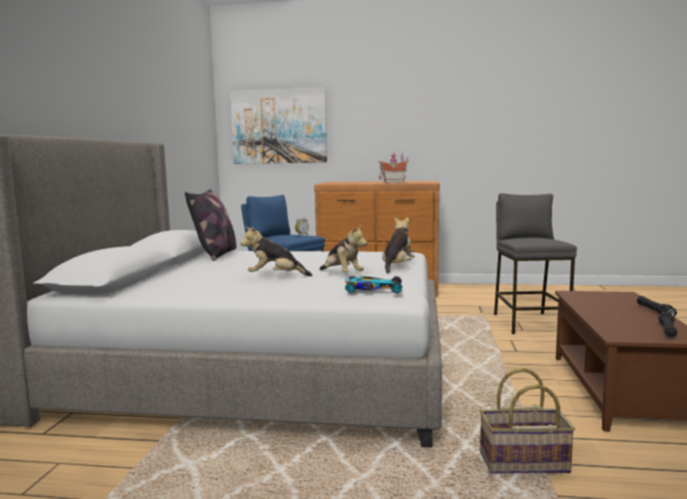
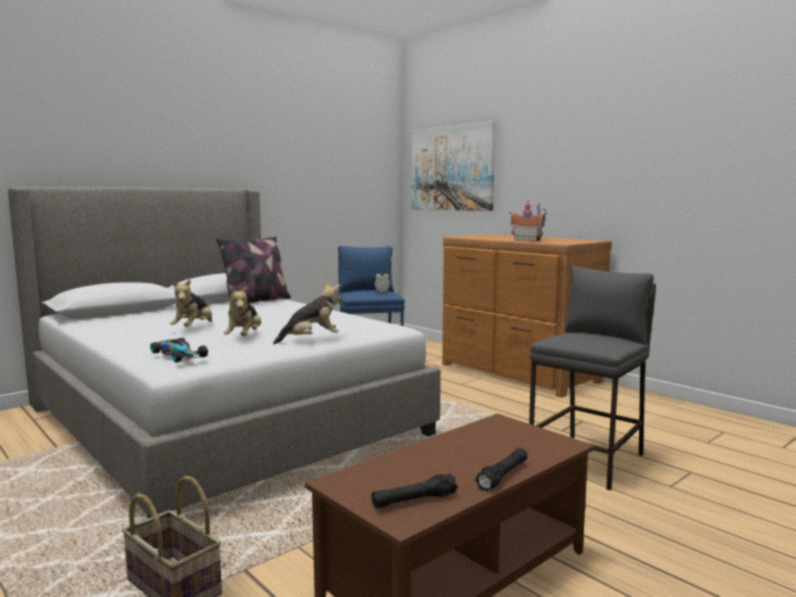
camera: 40 degrees right, 0 degrees up
(275, 277) = (193, 328): plush toy -> plush toy turned 120 degrees counterclockwise

